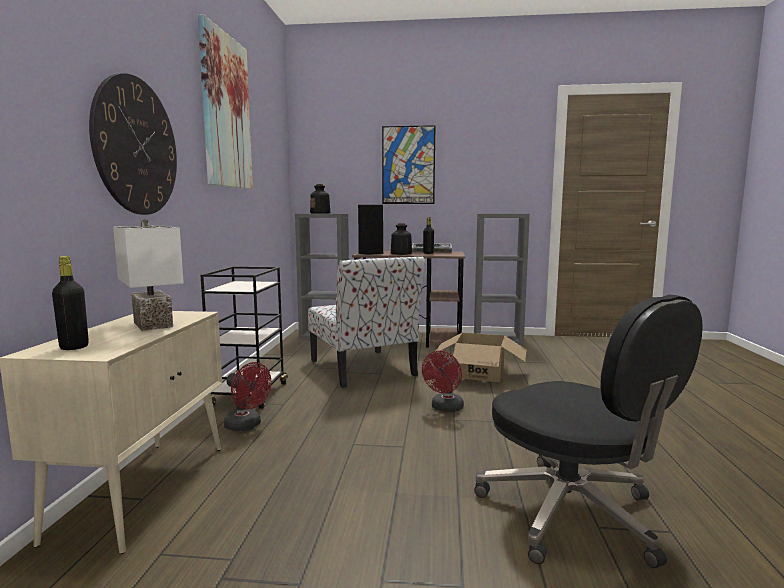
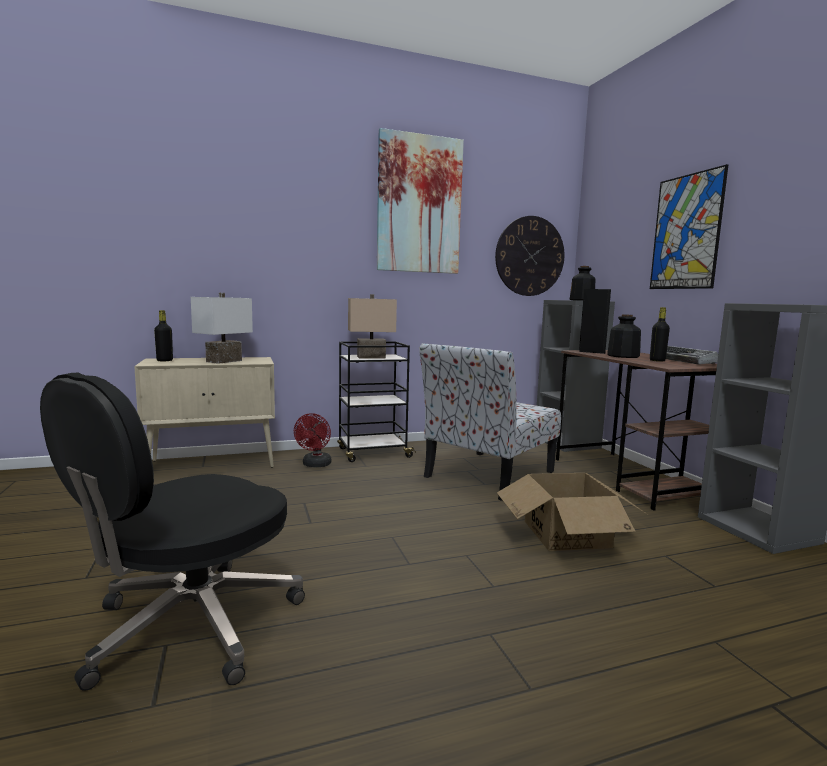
camera: 65 degrees right, 0 degrees up
(136, 146) = (279, 245): wall clock -> wall clock (529, 256)
(249, 286) = (371, 357): none -> beige table lamp
(445, 408) = (418, 528): red fan -> none

